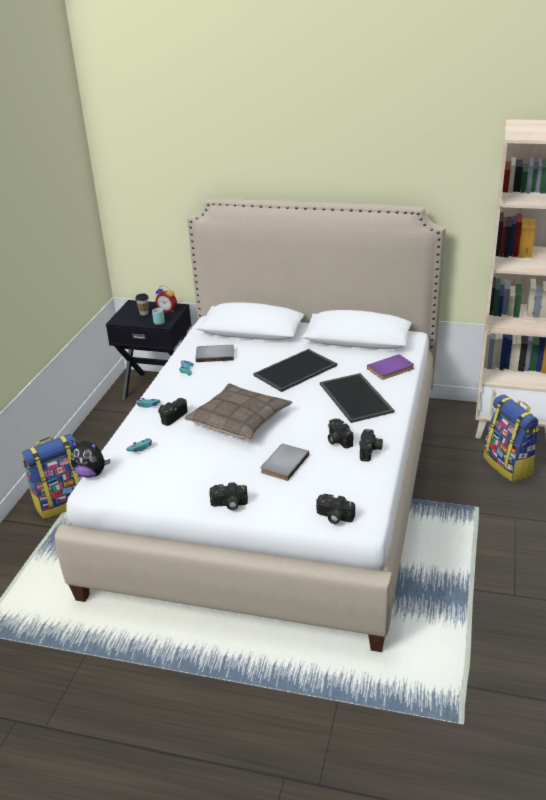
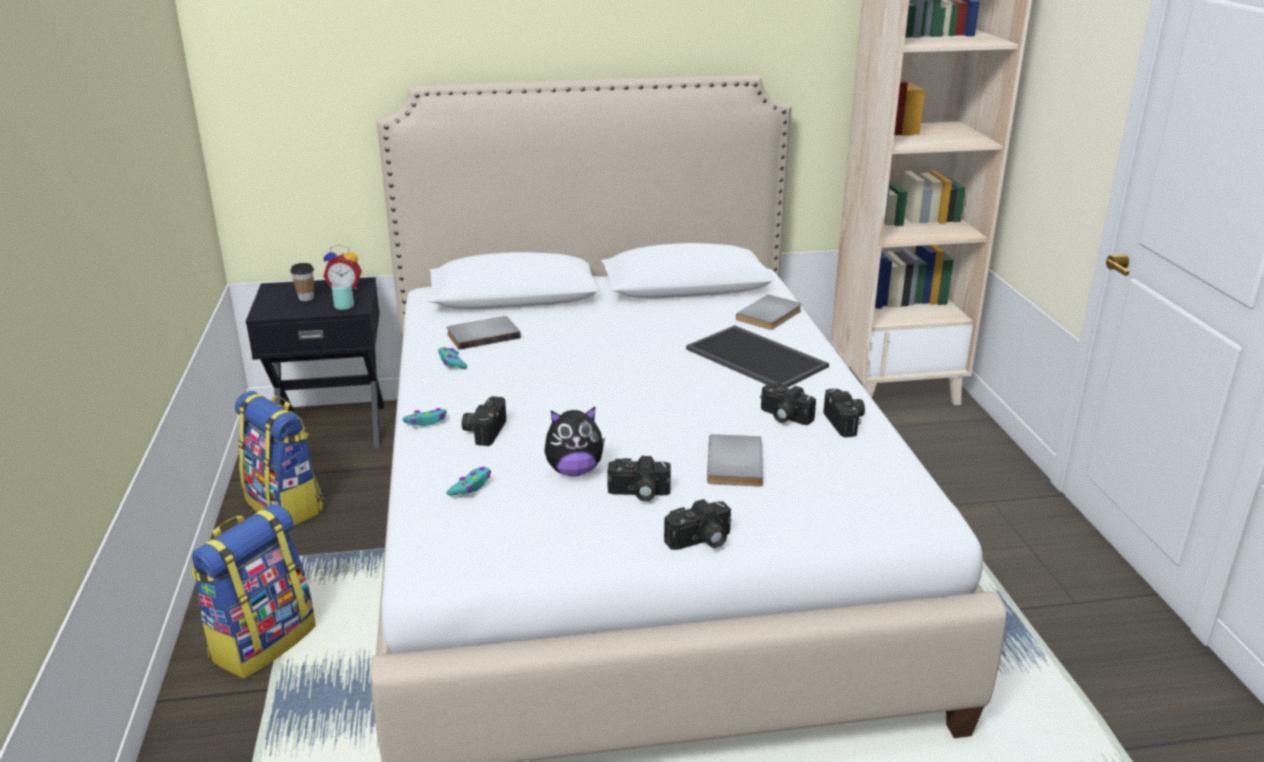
camera: 25 degrees left, 5 degrees down
(91, 474) = (406, 547): plush toy -> plush toy (574, 471)
(239, 420) = (606, 416): pillow -> none
(295, 371) = (633, 338): tray -> none
(333, 517) = (882, 522): camera -> camera (638, 493)
(391, 369) = (771, 315): purple book -> grey book
(509, 466) = (931, 439): backpack -> backpack (286, 505)

